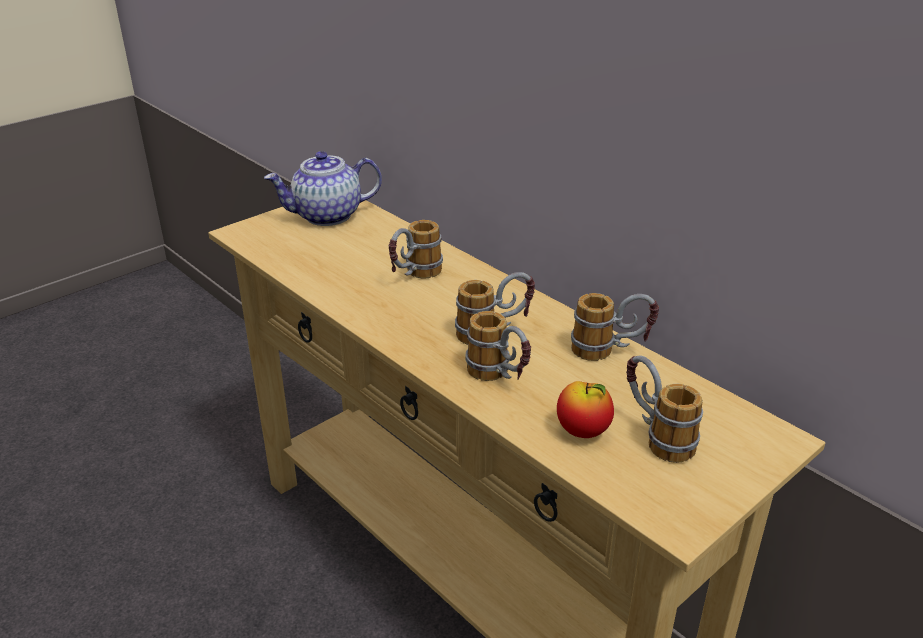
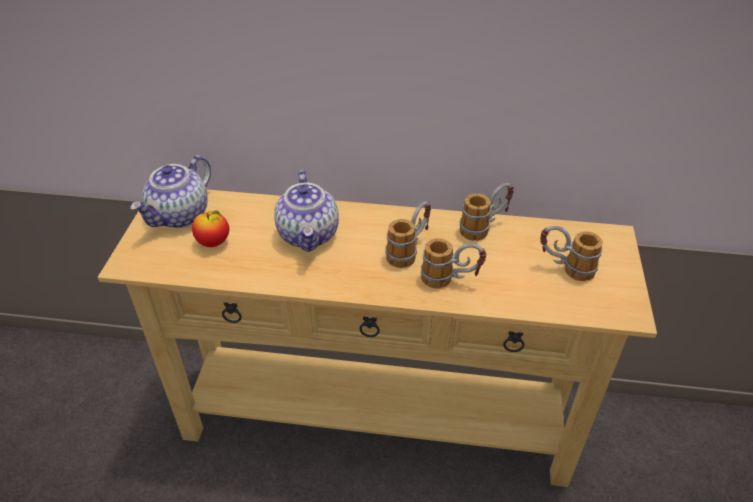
camera: 40 degrees left, 10 degrees up
(414, 277) = (309, 235): mug -> teapot
(583, 432) = (531, 288): apple -> apple (214, 242)

